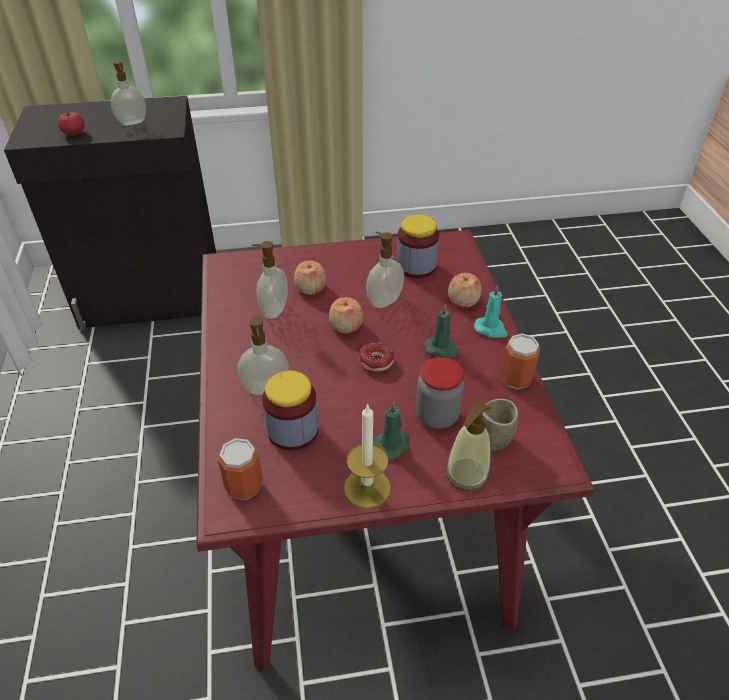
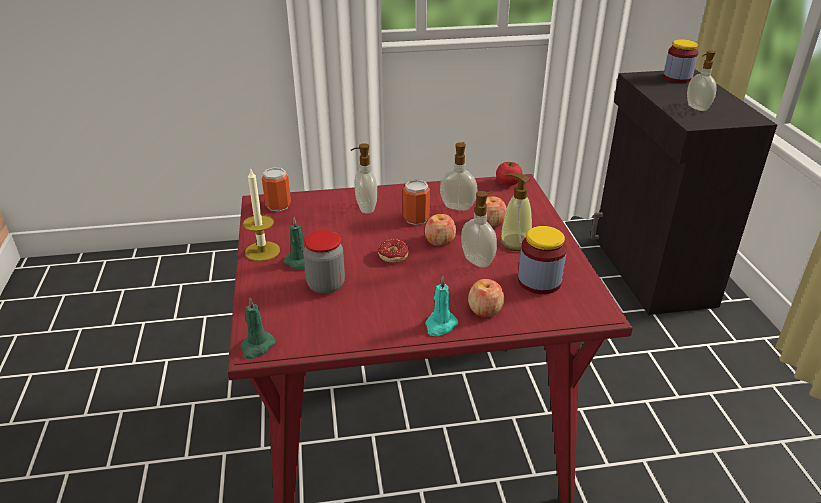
camera: 90 degrees right, 10 degrees down
(74, 133) = (660, 90): tomato -> tomato (508, 183)
(293, 430) = (322, 220): jar -> jar (677, 78)
(442, 348) = (410, 292): green candle -> green candle (257, 347)
(466, 474) = (261, 297): soap dispenser -> soap dispenser (515, 243)
(494, 439) = (294, 314): cup -> none
(516, 379) = (366, 335): can -> can (416, 219)

